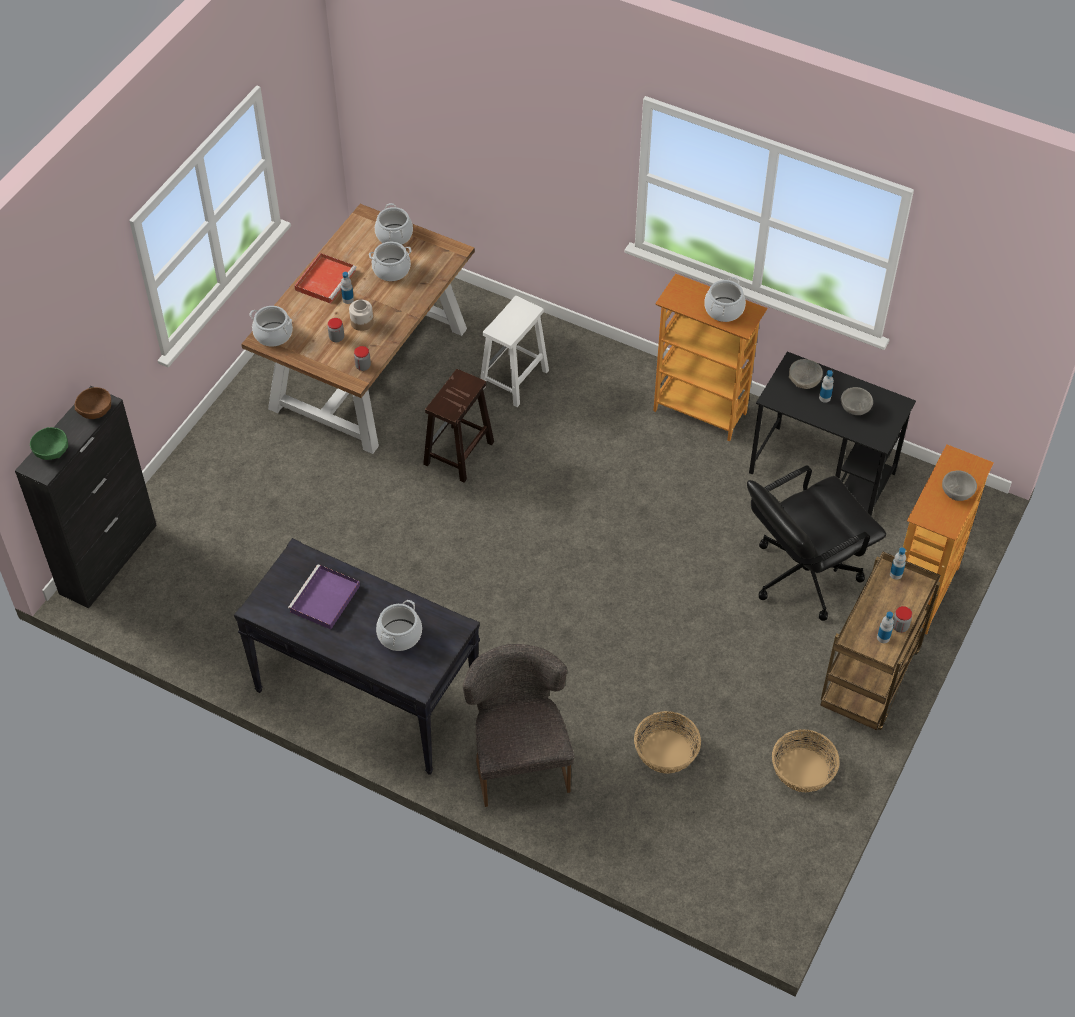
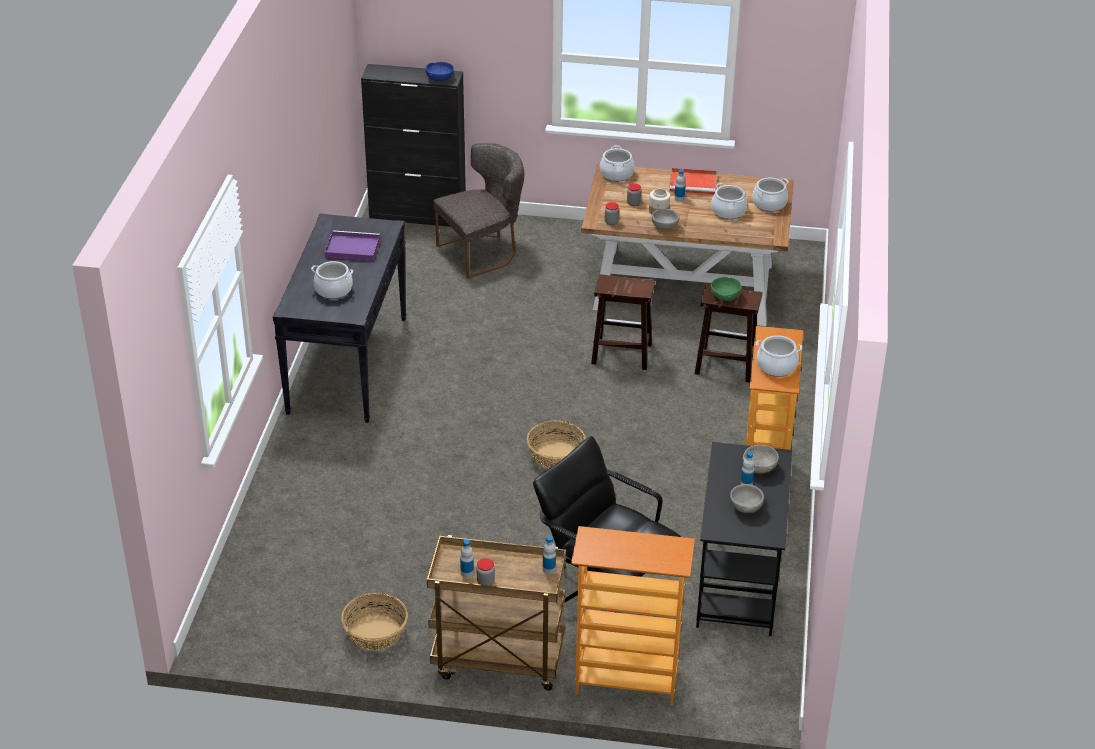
camera: 70 degrees right, 15 degrees down
(51, 451) = (392, 72): green bowl -> green bowl (725, 296)
(95, 410) = (440, 78): brown bowl -> blue bowl
(513, 380) = (724, 365): white stool -> brown stool
(519, 759) = (319, 458): grey chair -> grey chair (482, 252)
(666, 752) = (360, 541): basket -> basket (555, 455)
(956, 493) = (632, 554): grey bowl -> grey bowl (664, 226)

